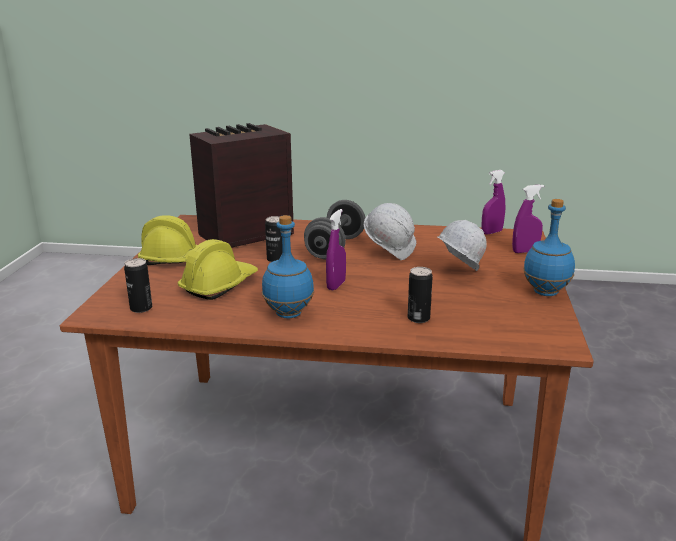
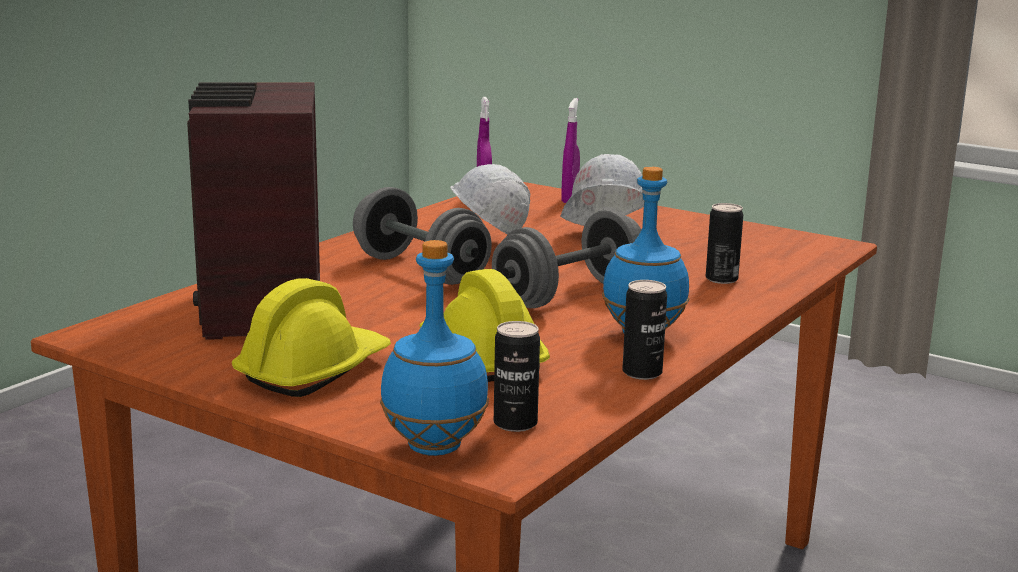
camera: 65 degrees left, 5 degrees down
(276, 259) = (416, 309): can -> can (642, 373)
(336, 285) = (569, 295): purple spray bottle -> grey dumbbell
(545, 292) = (700, 220): blue bottle -> blue bottle (433, 448)

